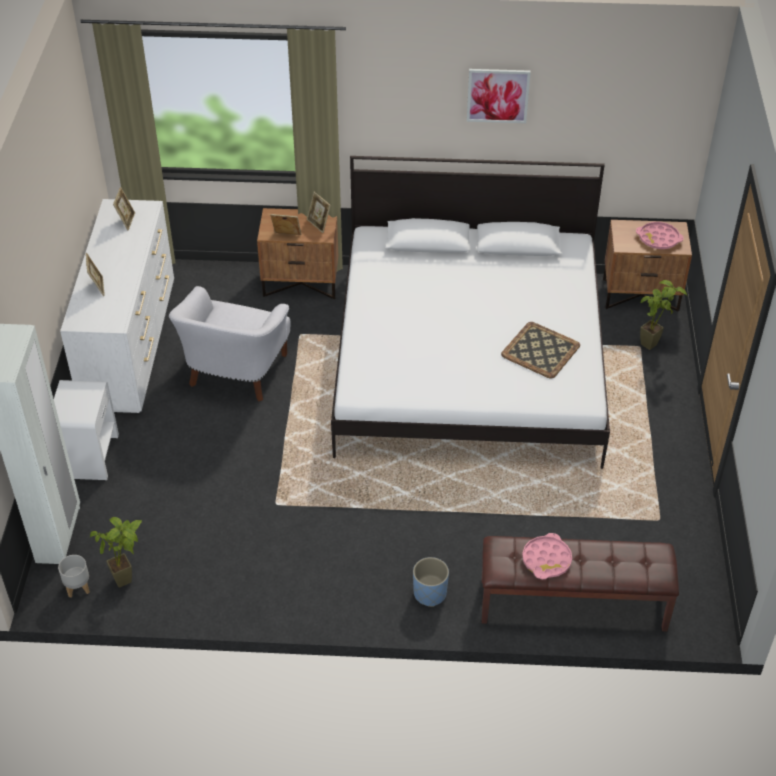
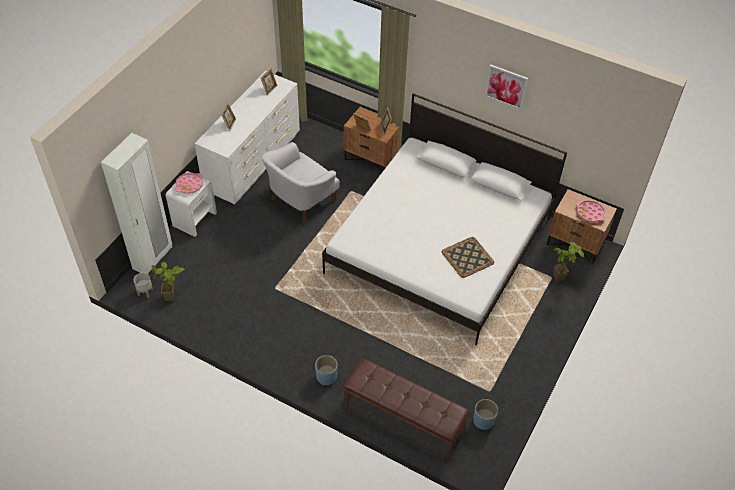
camera: 25 degrees right, 5 degrees up
(546, 560) = (386, 387): pink tray -> pink tray (189, 185)
(677, 560) = (483, 420): none -> blue planter

